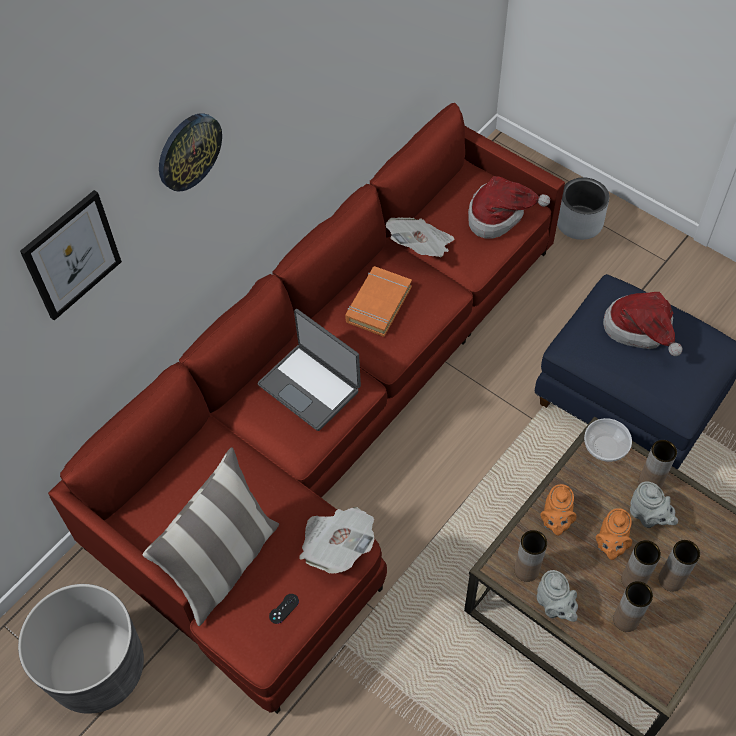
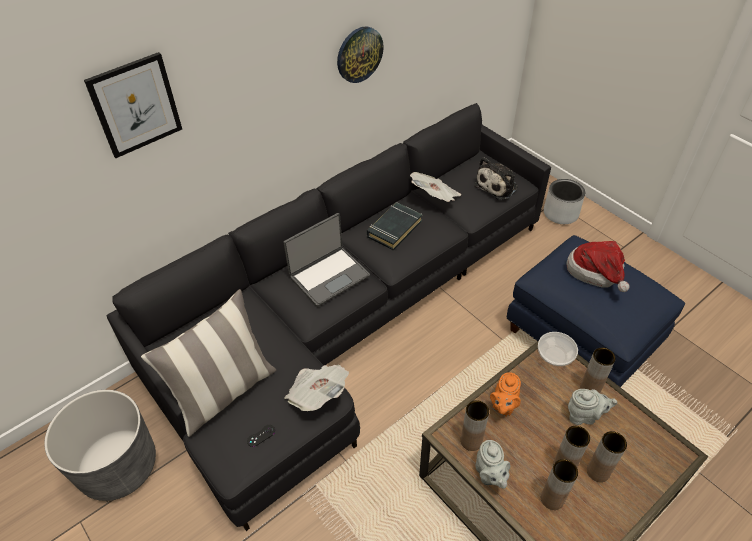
camera: 10 degrees right, 10 degrees down
(188, 151) = (249, 54): wall clock -> wall clock (359, 54)
(310, 386) = (329, 276): laptop -> laptop turned 90 degrees counterclockwise
(329, 423) = (345, 318): red sofa -> black sofa
(378, 304) = (394, 229): orange book -> black book
(499, 216) = (497, 185): hat -> plush toy
(610, 545) = (547, 433): orange teapot -> none
(648, 516) = (584, 416): grey teapot -> grey teapot turned 60 degrees counterclockwise

